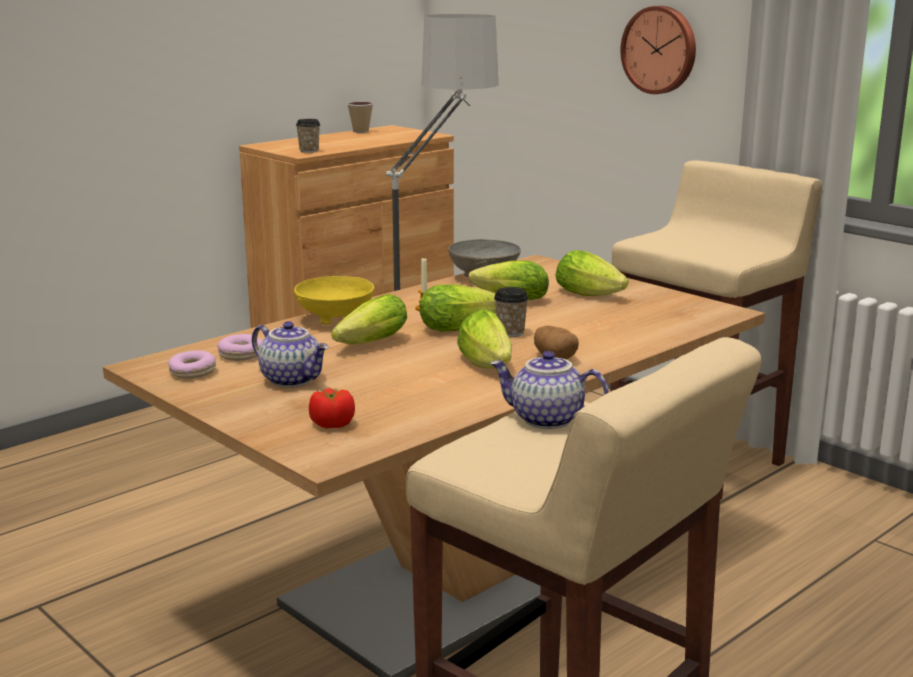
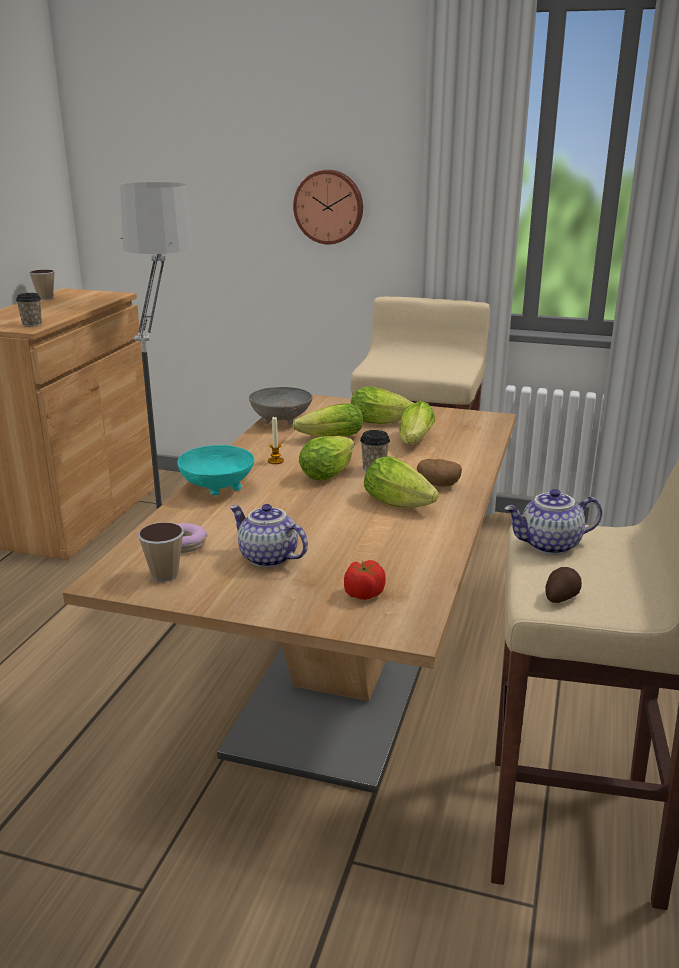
camera: 30 degrees left, 5 degrees up
(192, 372) = (164, 575): donut -> cup
(292, 379) = (267, 558): teapot -> teapot turned 150 degrees counterclockwise
(334, 320) = (216, 489): yellow bowl -> turquoise bowl
(368, 344) = (280, 507): lettuce -> lettuce (414, 442)
(478, 459) = (561, 596): none -> potato

